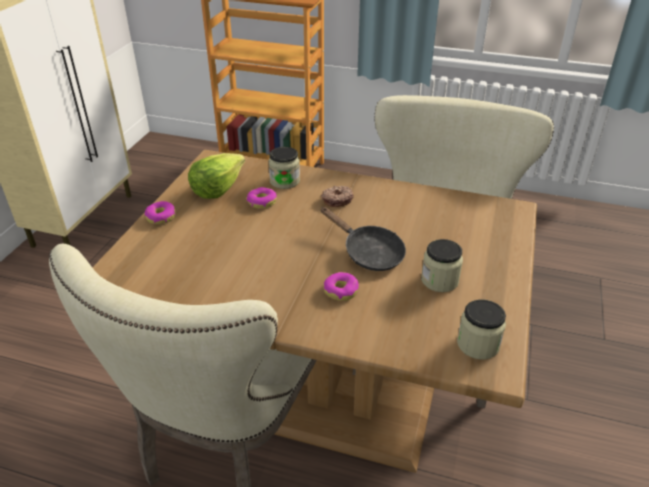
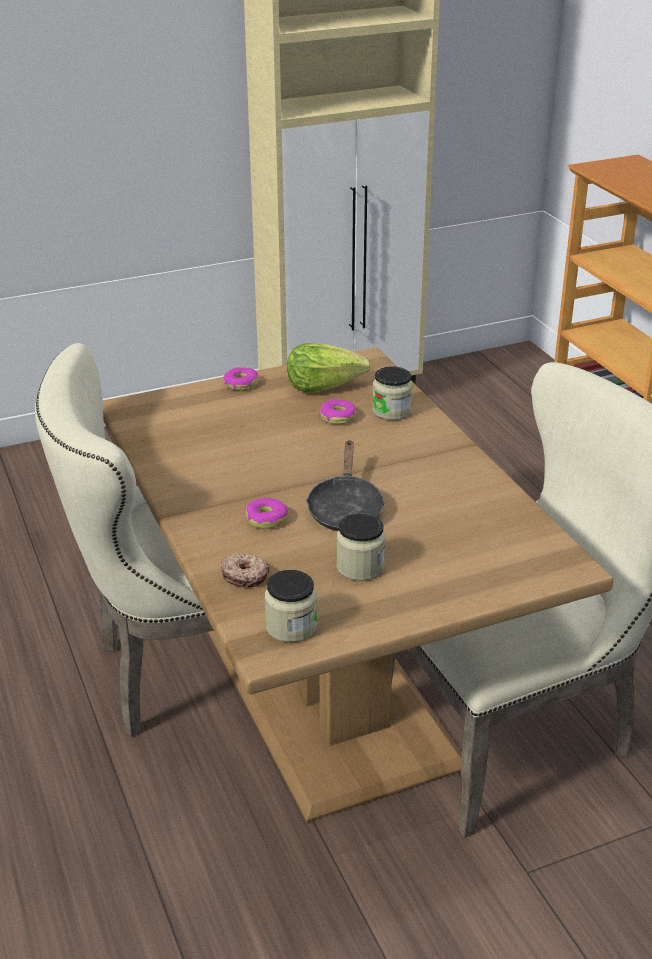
camera: 50 degrees right, 5 degrees down
(337, 200) = (406, 453): donut -> donut (245, 575)

